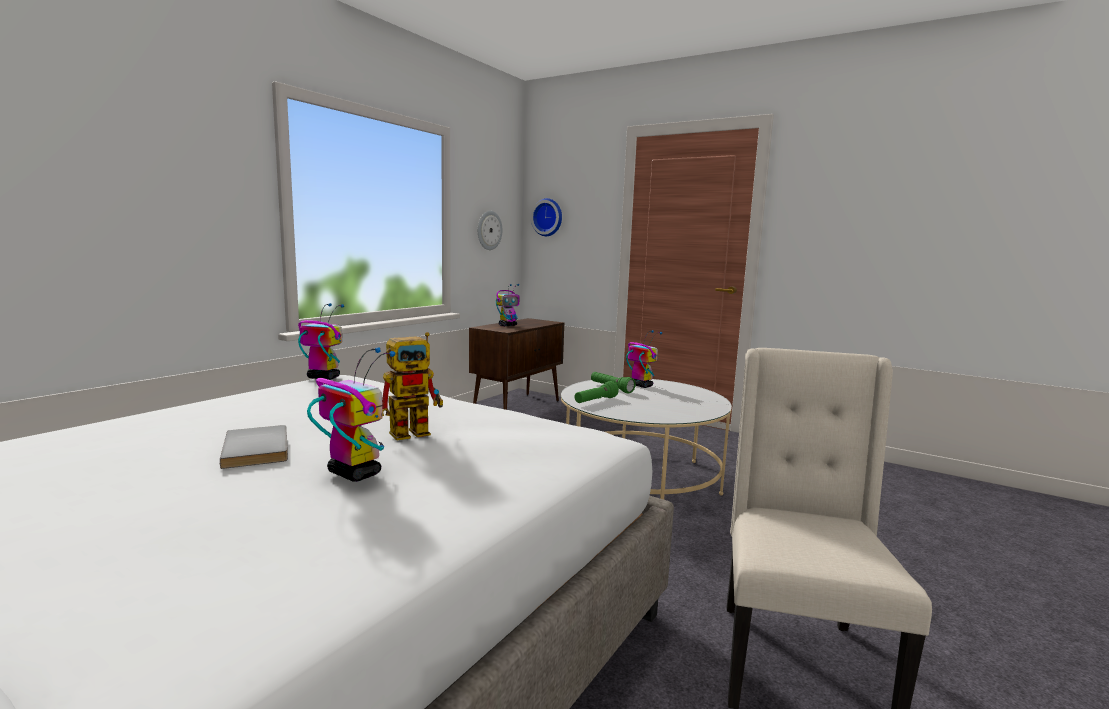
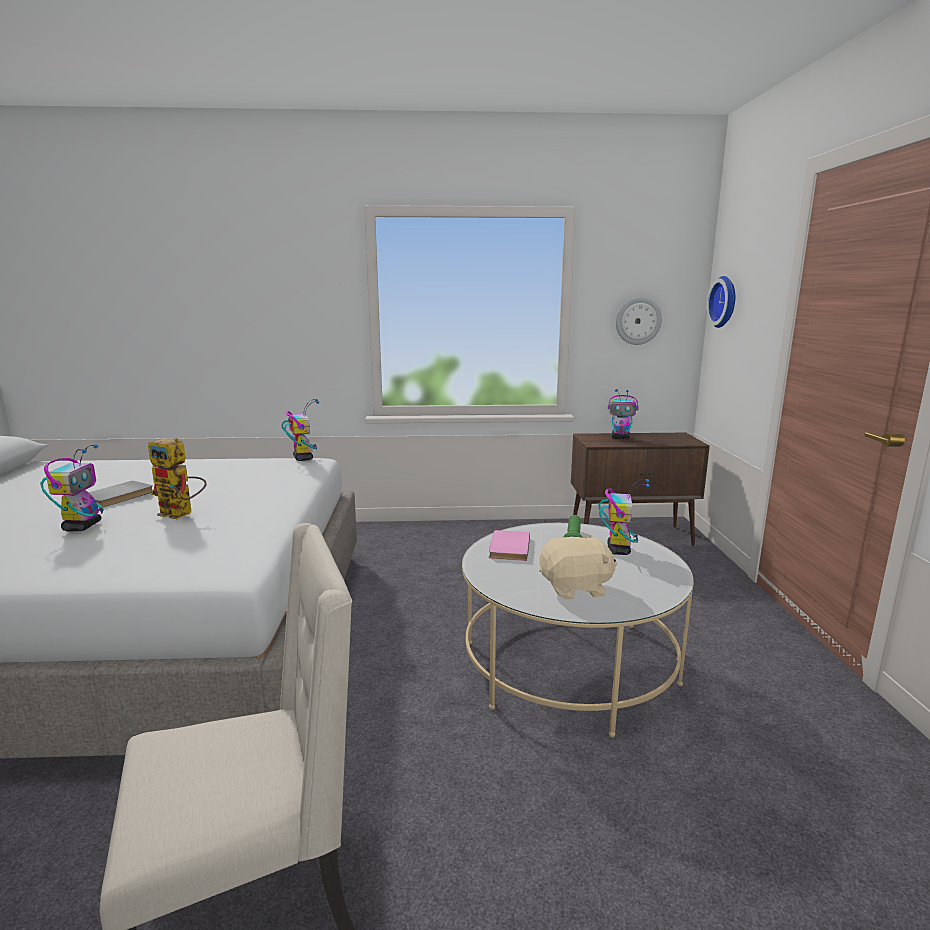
camera: 55 degrees right, 5 degrees up
(595, 401) = (507, 547): green flashlight -> pink book
(679, 405) = (575, 588): none -> beige plush toy

